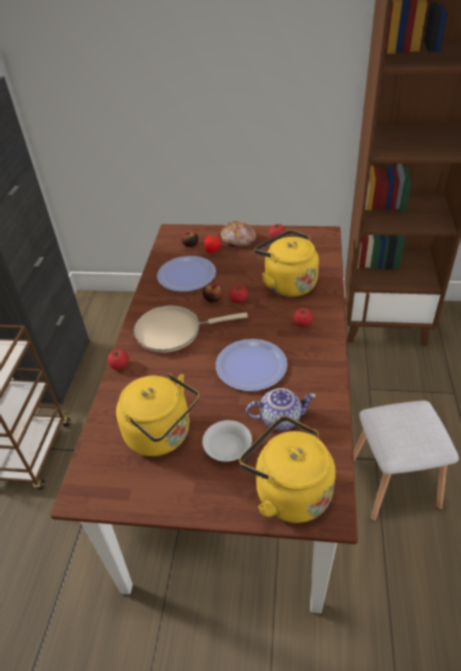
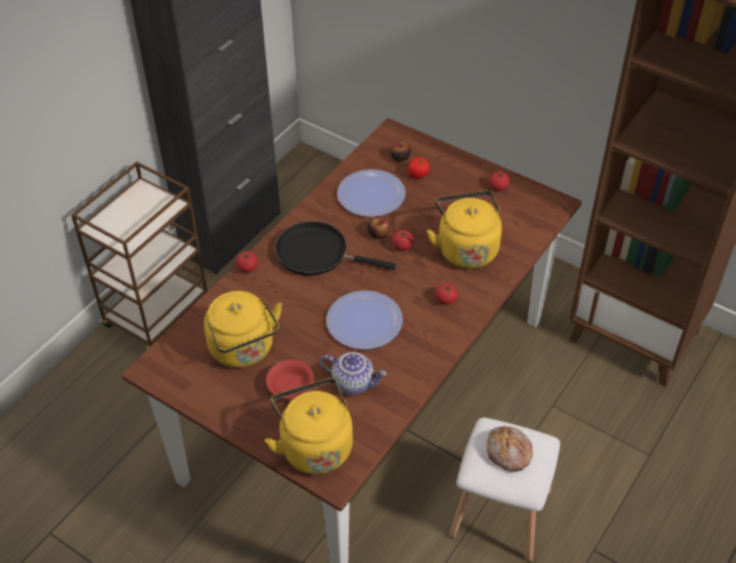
camera: 25 degrees right, 5 degrees up
(173, 331) = (317, 253): beige frying pan -> black frying pan
(228, 447) = (291, 386): white bowl -> red bowl
(238, 240) = (454, 173): bread -> bread (507, 453)

